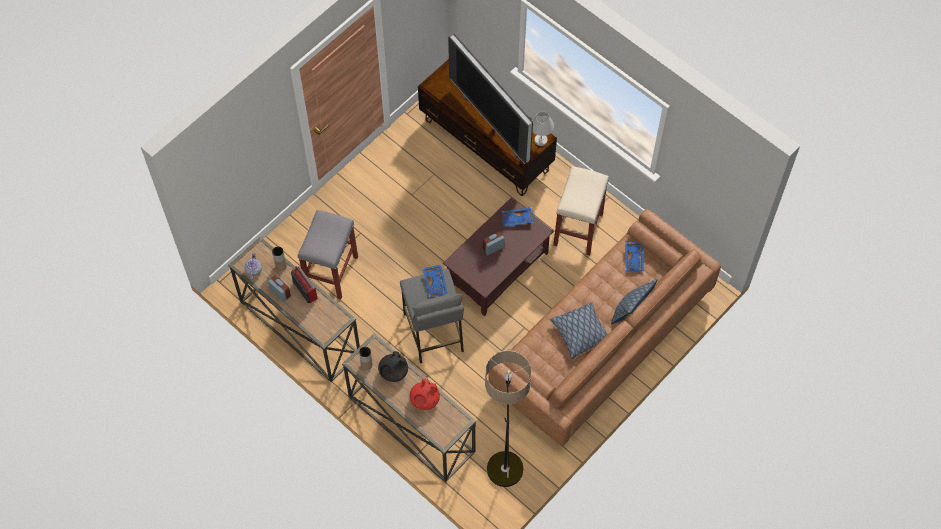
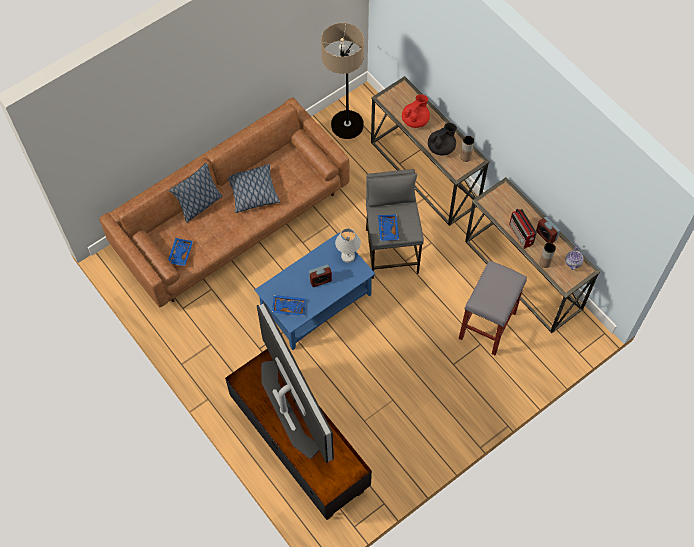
camera: 170 degrees left, 0 degrees up
(497, 270) = (317, 303): brown coffee table -> blue coffee table
(540, 140) = (244, 377): white table lamp -> white table lamp (348, 256)
(578, 230) = (224, 332): beige stool -> none

